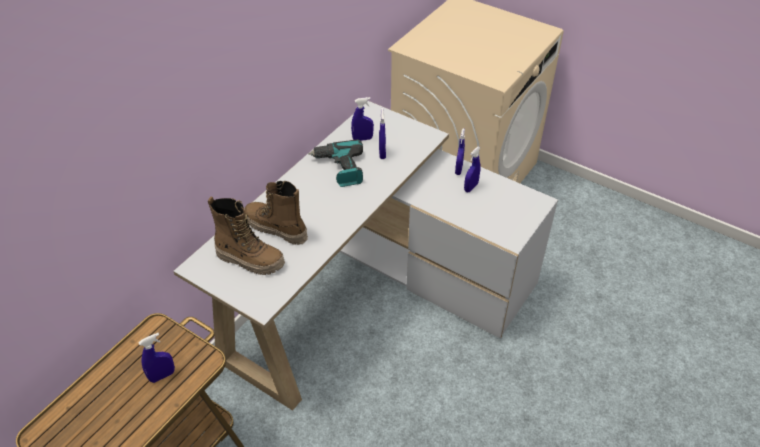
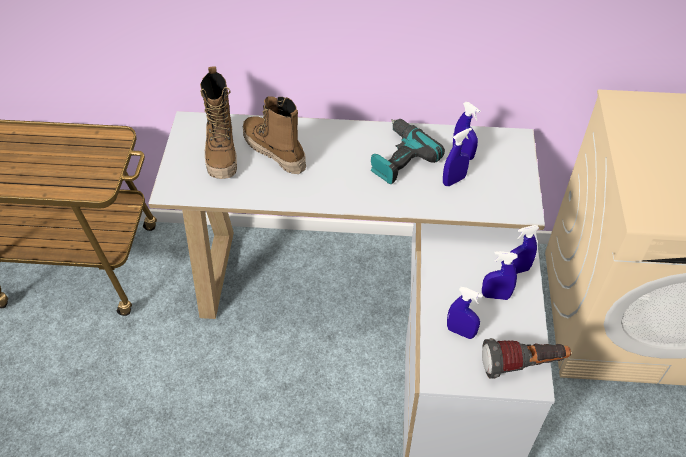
camera: 60 degrees right, 5 degrees up
(162, 376) = (70, 170): blue spray bottle -> blue spray bottle (460, 332)
(276, 229) = (274, 152): boot -> boot turned 45 degrees counterclockwise
(527, 200) = (523, 365): none -> flashlight

